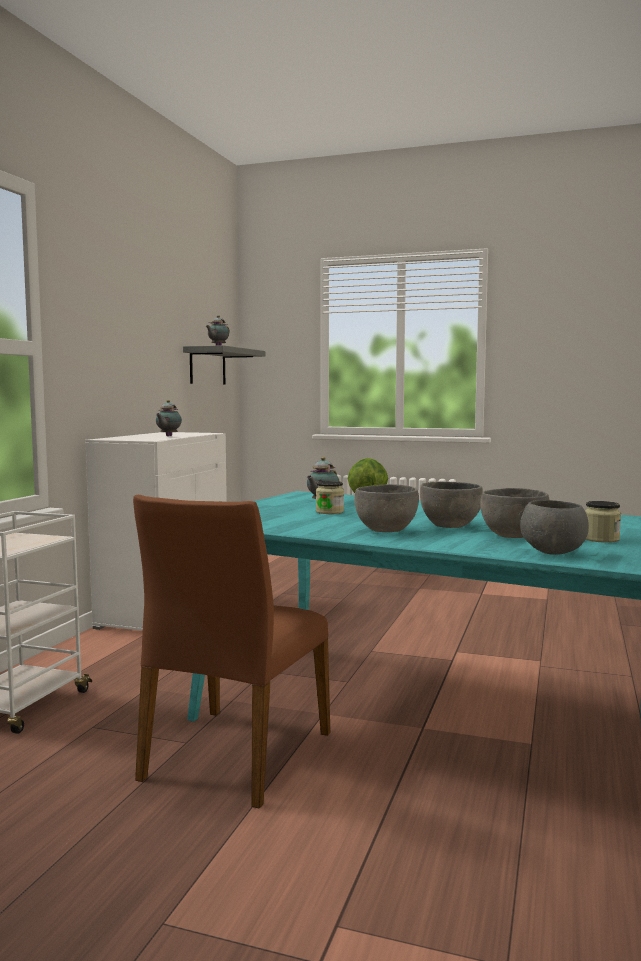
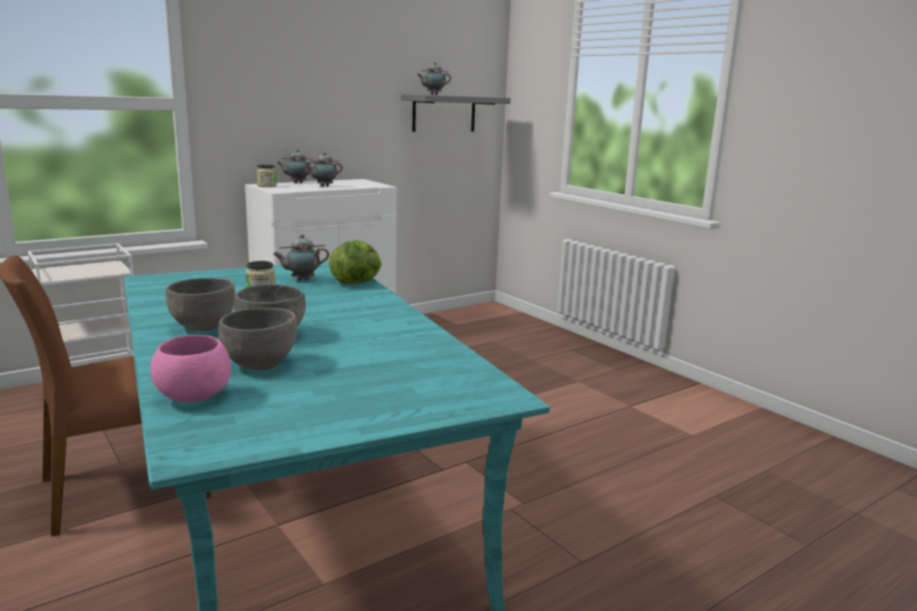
camera: 35 degrees right, 10 degrees up
(129, 436) = (297, 183): none -> teapot
(552, 553) = (193, 397): grey bowl -> pink bowl
(601, 539) = (312, 395): jar -> jar (266, 186)

